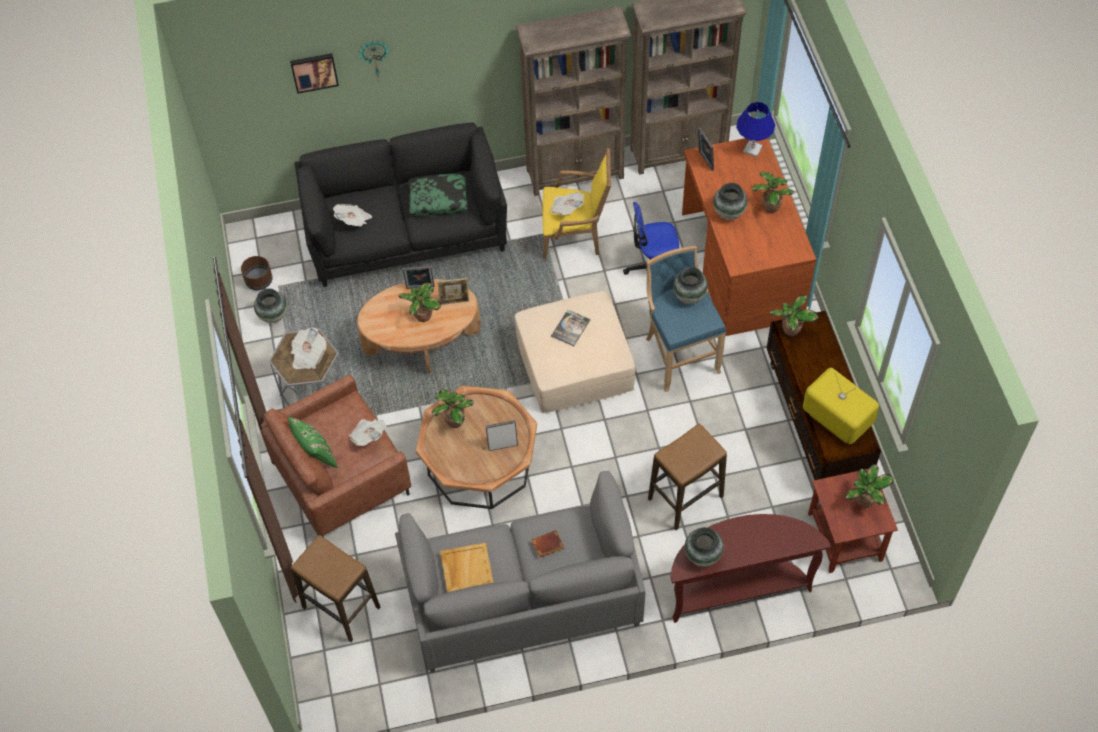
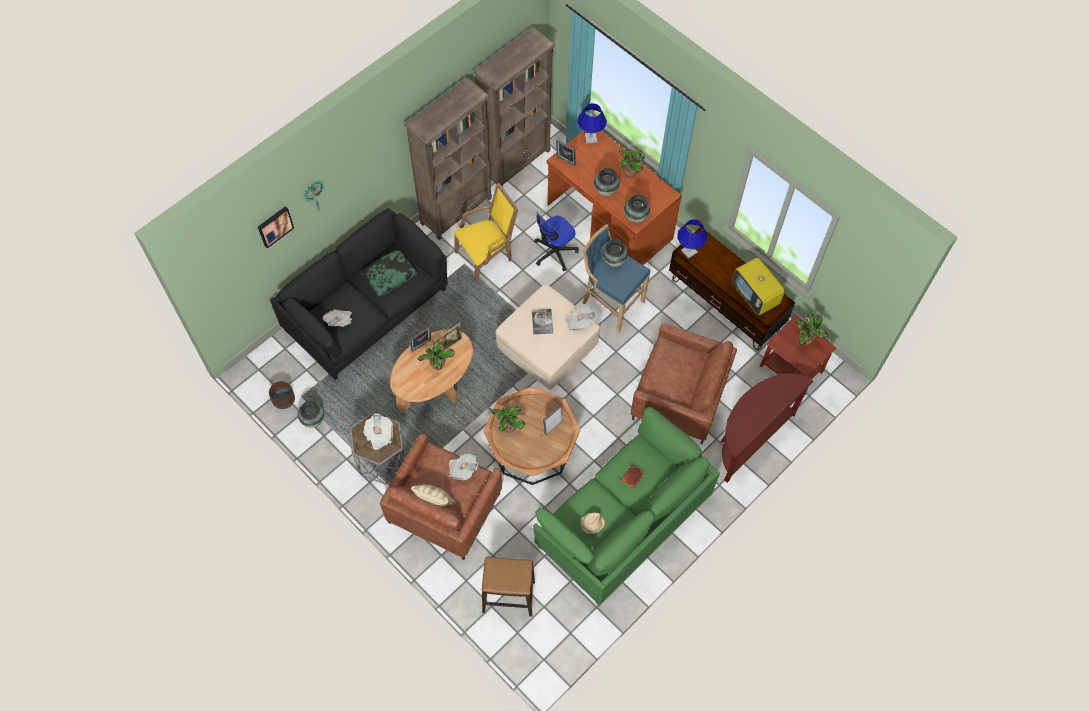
camera: 35 degrees left, 5 degrees up
(315, 455) = (435, 502): green pillow -> beige pillow
(466, 569) = (592, 524): beige tray -> beige hat
(523, 597) = (622, 520): grey sofa -> green sofa
(566, 209) = (482, 239): newspaper -> newspaper (579, 322)
(685, 498) = (679, 397): stool -> brown armchair
(703, 556) = (742, 430): vase -> vase (636, 217)
(790, 331) = (689, 251): potted plant -> blue table lamp
(835, 420) = (755, 296): television -> television turned 135 degrees counterclockwise

